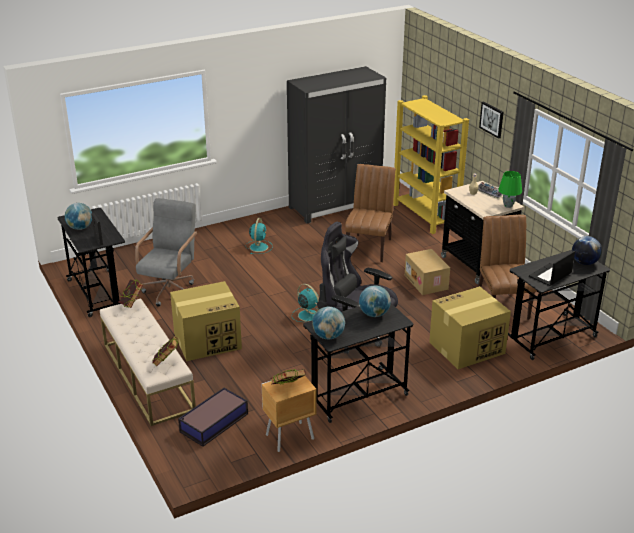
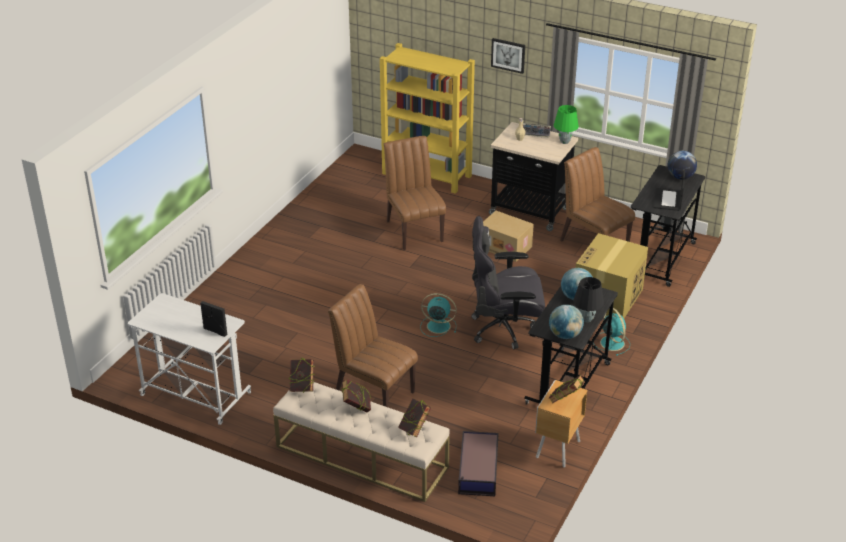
camera: 35 degrees left, 5 degrees up
(80, 228) = (174, 325): globe -> none
(99, 293) = (195, 394): black desk -> white desk
(148, 331) = (356, 407): none -> book
(170, 291) = (271, 358): grey office chair -> none
(208, 340) = (375, 394): cardboard box -> brown chair
(259, 247) = (303, 272): turquoise fan -> turquoise fan (611, 342)
(336, 206) = (328, 196): black cabinet -> none
(361, 332) = (587, 319): none -> black table lamp

